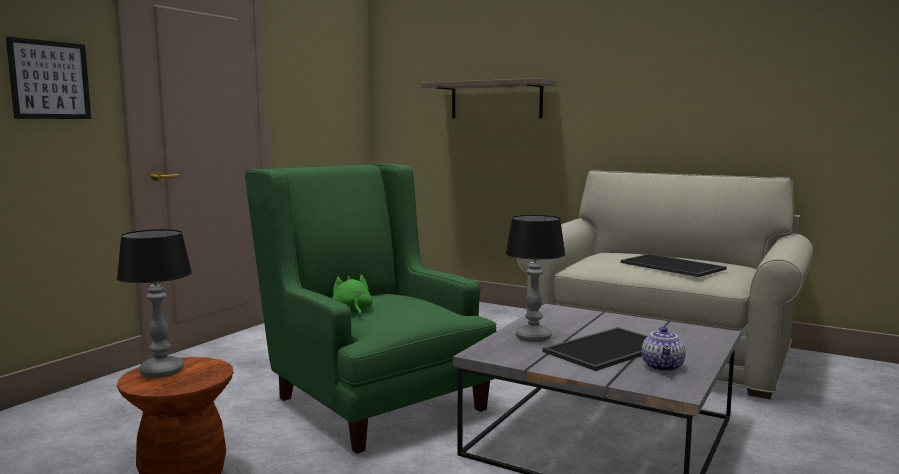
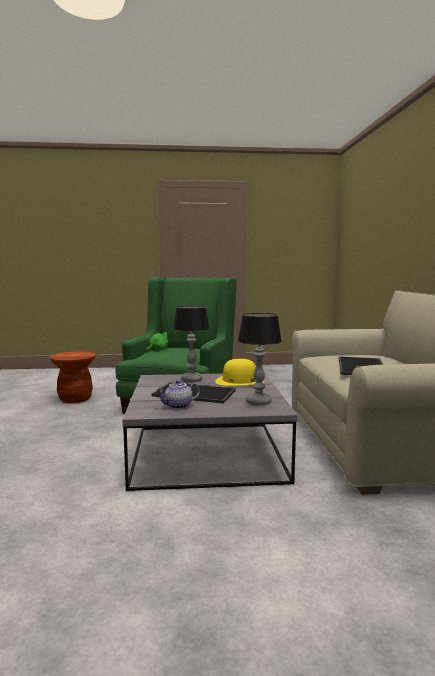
camera: 55 degrees right, 0 degrees up
(50, 80) = (127, 240): picture -> none
(161, 372) = (73, 353): table lamp -> table lamp (258, 402)
(496, 100) = (377, 238): shelf -> none
(574, 320) = (239, 381): none -> yellow hat

